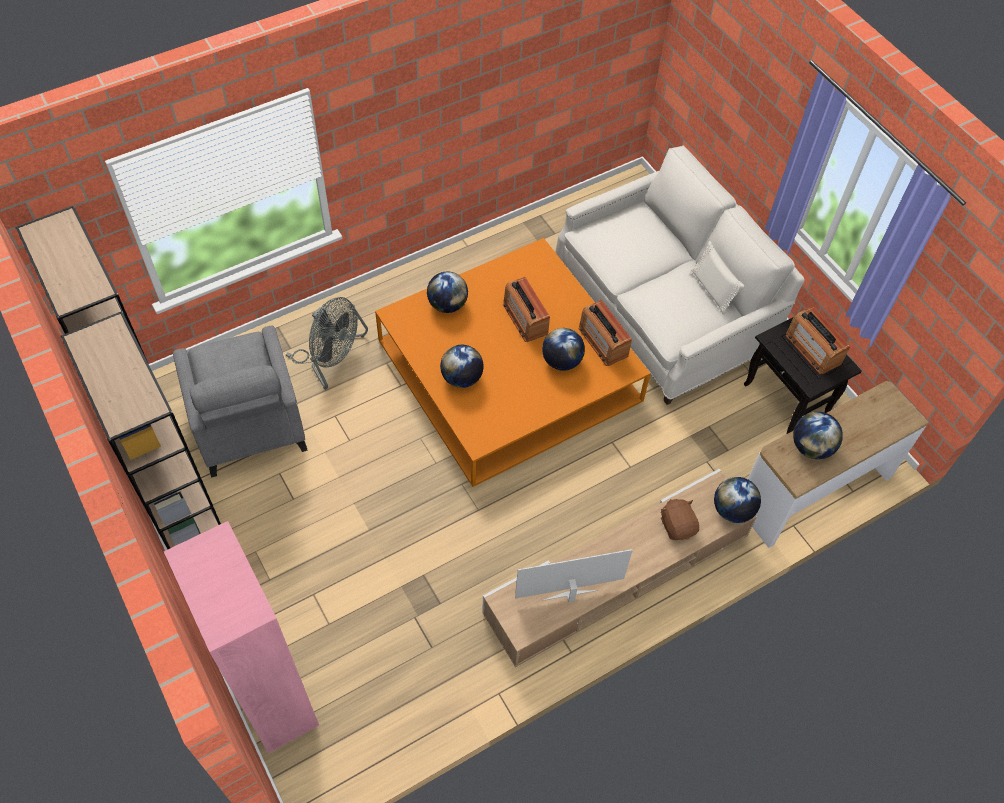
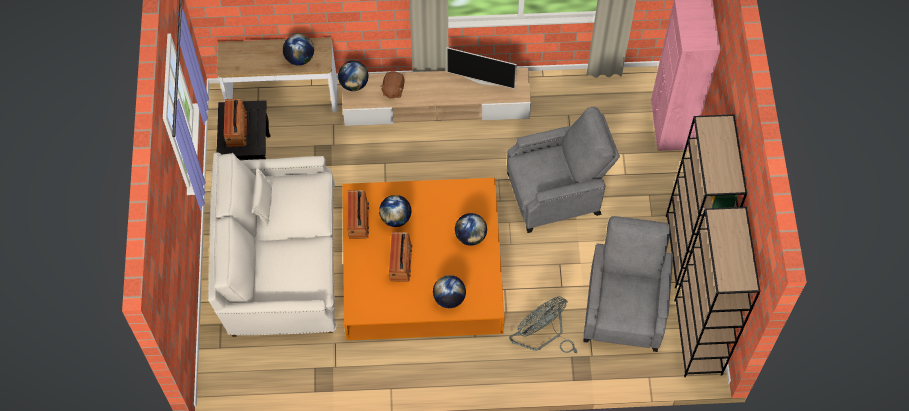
camera: 150 degrees left, 5 degrees up
(393, 526) = (557, 193): none -> grey armchair

